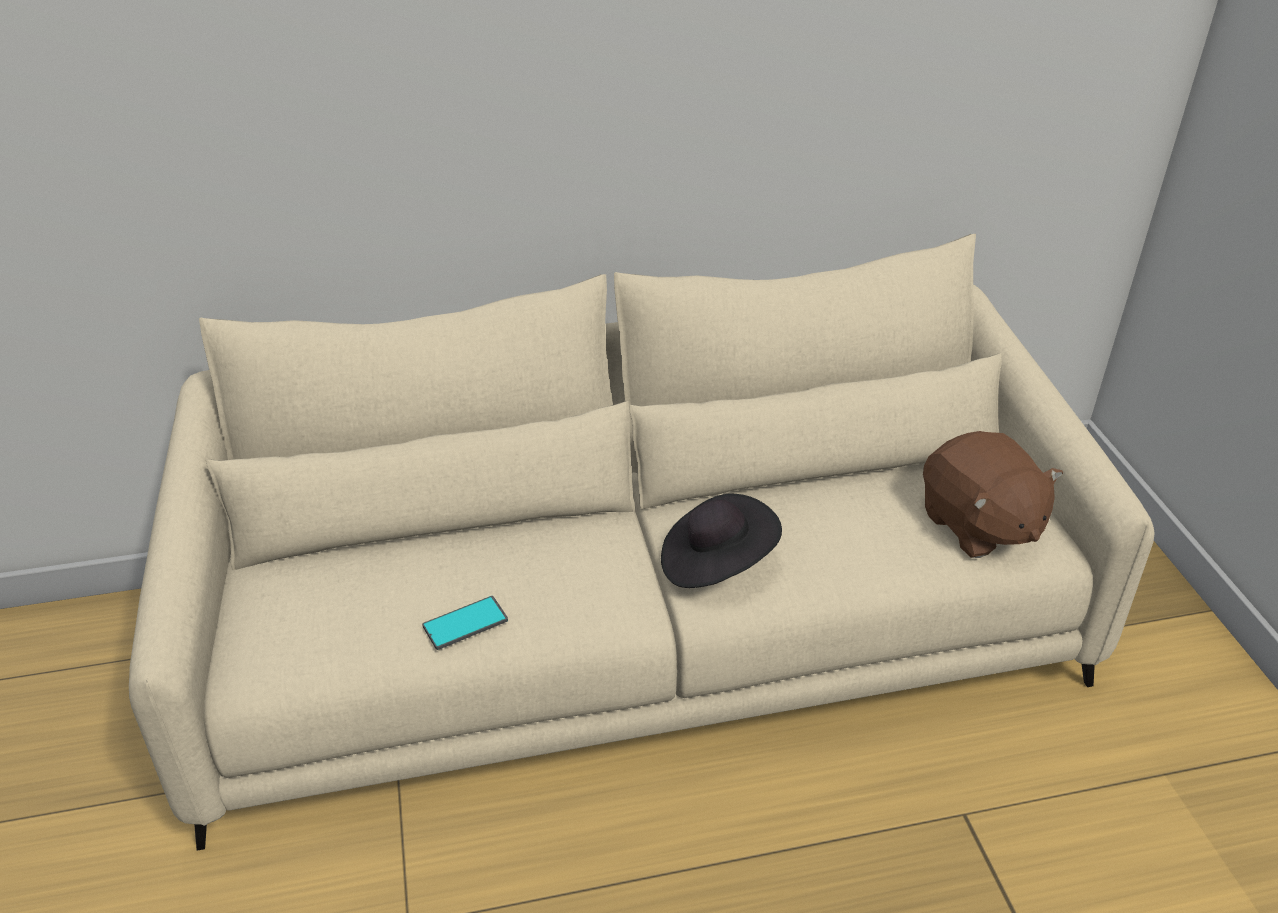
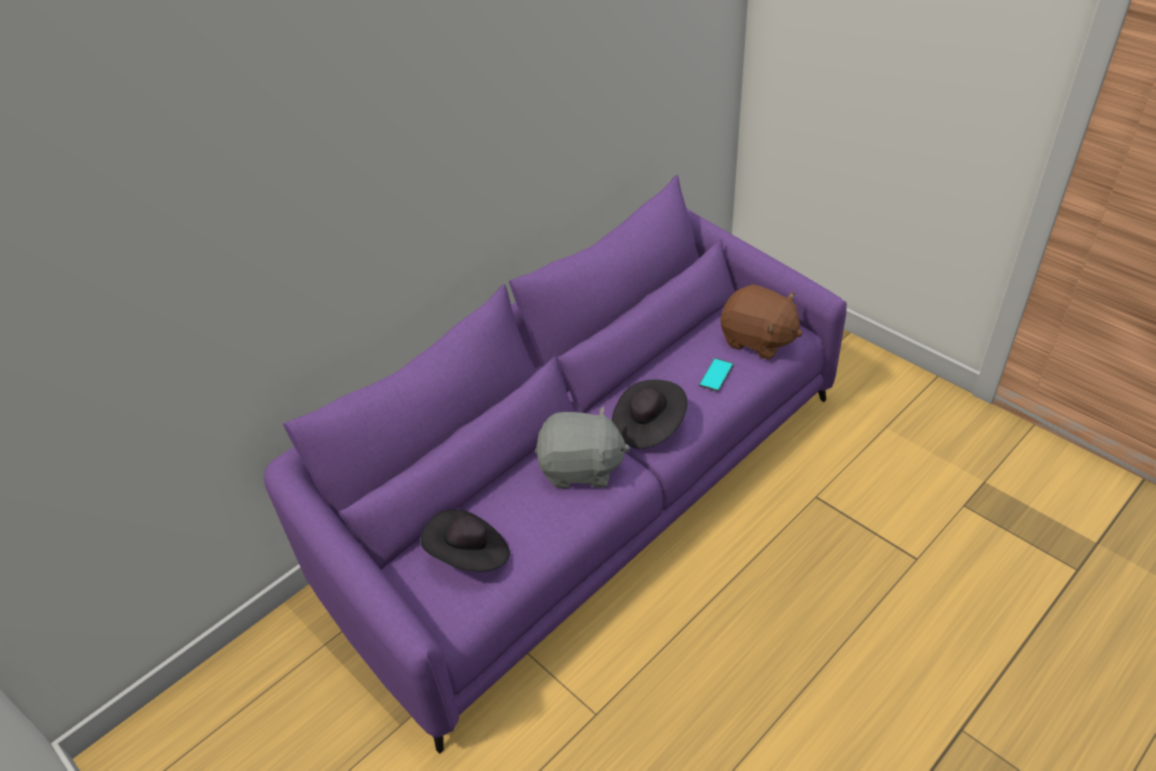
camera: 30 degrees left, 5 degrees up
(344, 604) = (469, 555): none -> black hat
(465, 623) = (549, 528): phone -> phone (716, 375)
(576, 571) = (581, 468): none -> grey plush toy
(638, 637) = (584, 495): beige sofa -> purple sofa

